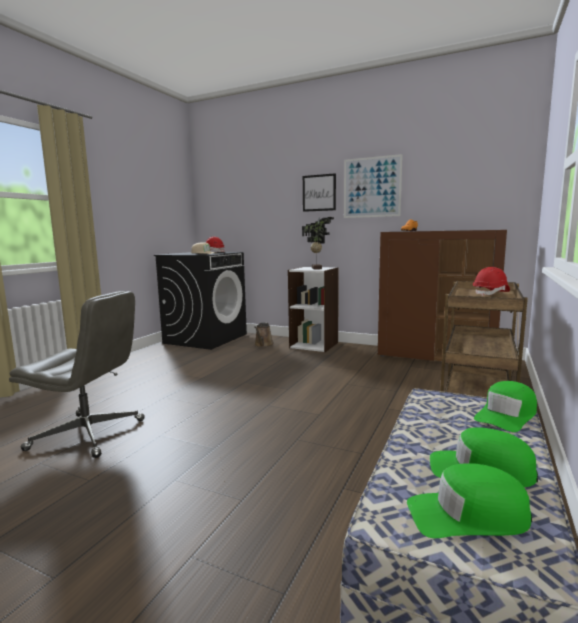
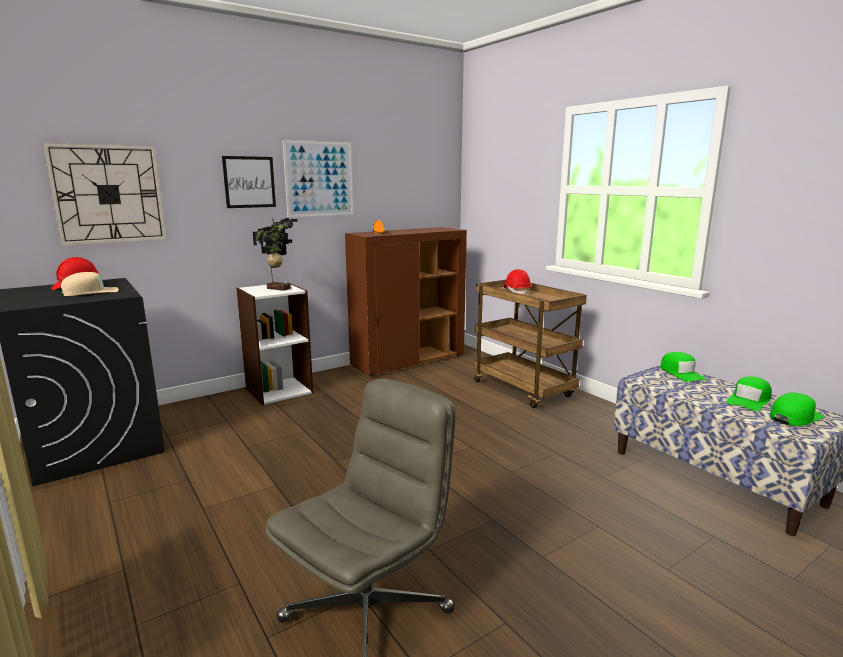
camera: 60 degrees left, 5 degrees up
(243, 204) = (108, 194): none -> wall clock
(263, 345) = (220, 415): brown watering can -> none
(467, 515) = (795, 417): green cap -> green cap turned 150 degrees counterclockwise

